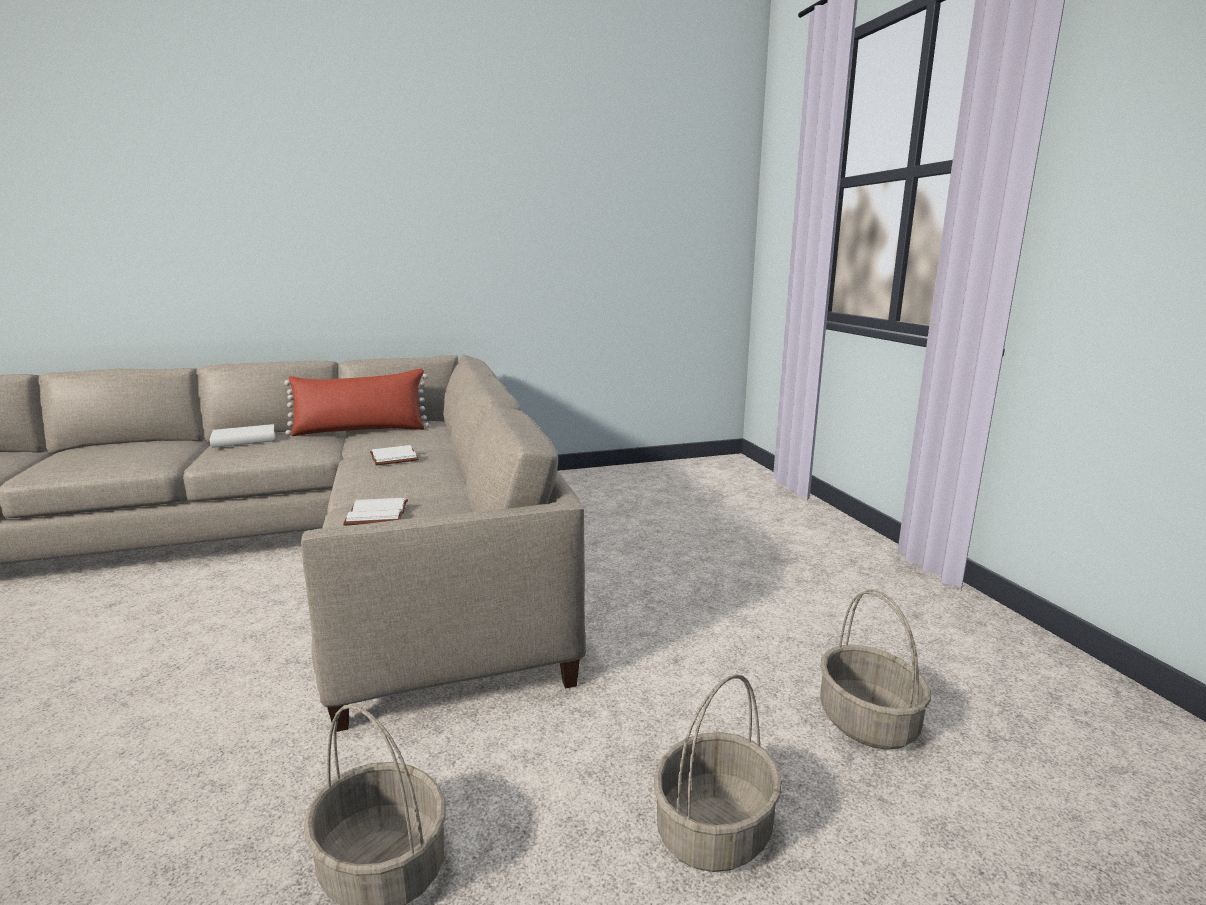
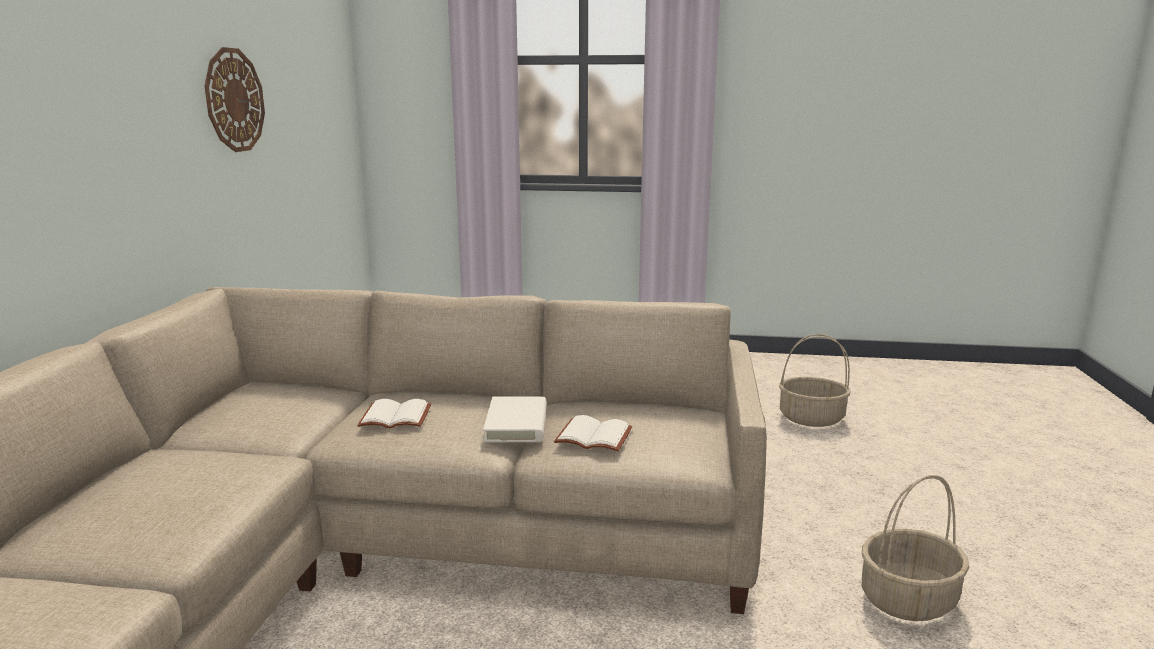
camera: 65 degrees left, 0 degrees up
(244, 440) = (106, 514): white book -> white book (516, 424)
(360, 431) = (214, 429): red pillow -> none
(555, 228) = (234, 100): none -> wall clock
(714, 832) = (891, 483): basket -> none

